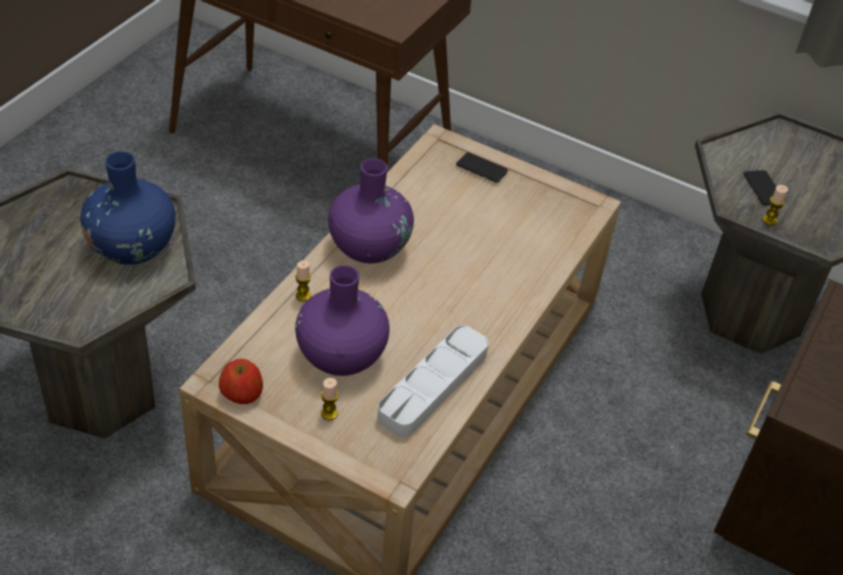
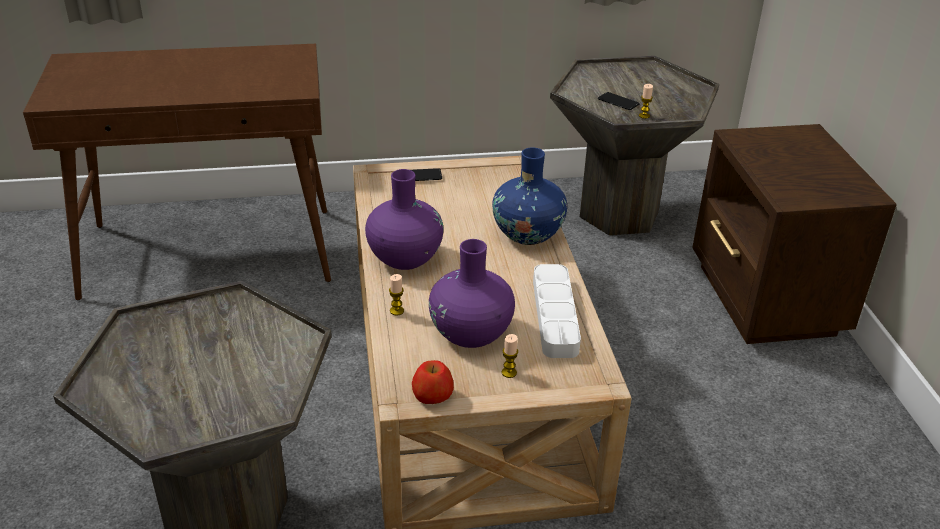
camera: 35 degrees left, 10 degrees down
(132, 247) = (244, 334): blue vase -> blue vase (528, 233)

